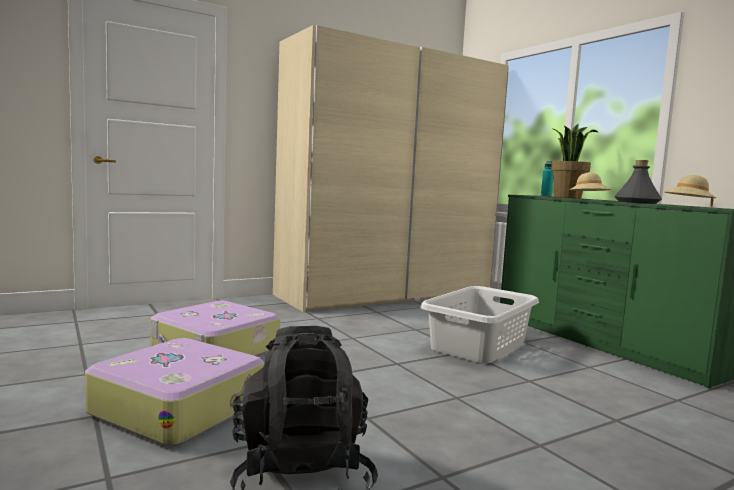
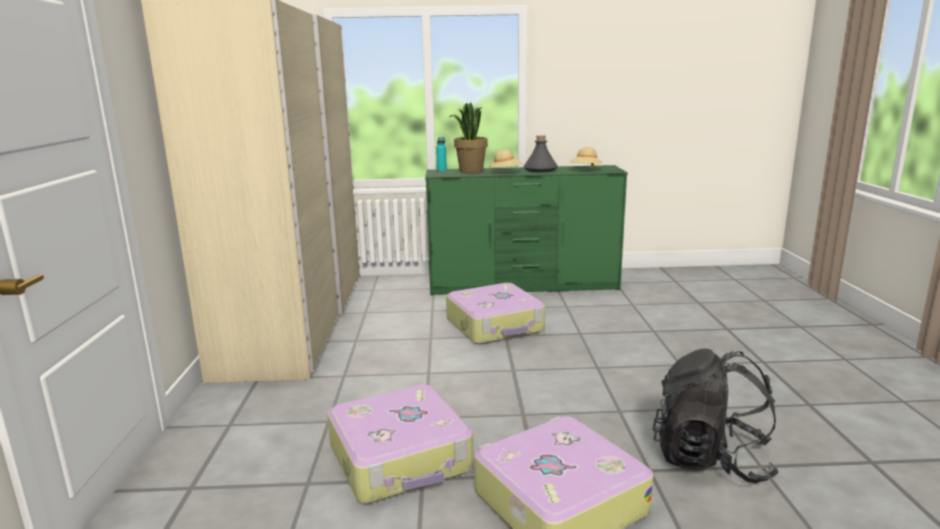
camera: 60 degrees left, 10 degrees up
(480, 345) = (495, 326): grey laundry basket -> suitcase

